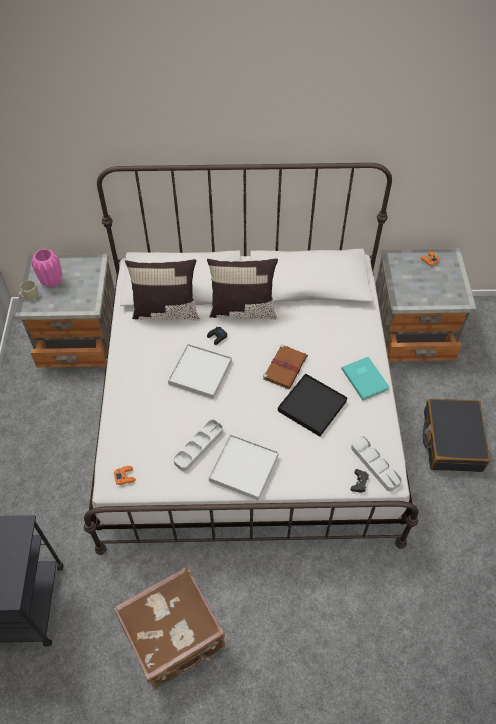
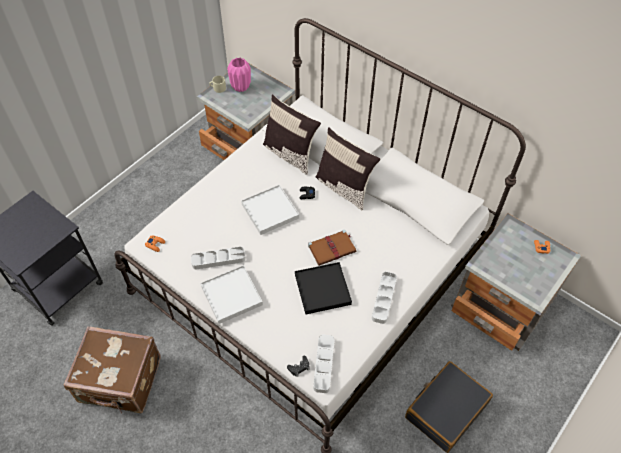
camera: 40 degrees right, 0 degrees up
(365, 378) = (384, 299): turquoise book -> grey tray

